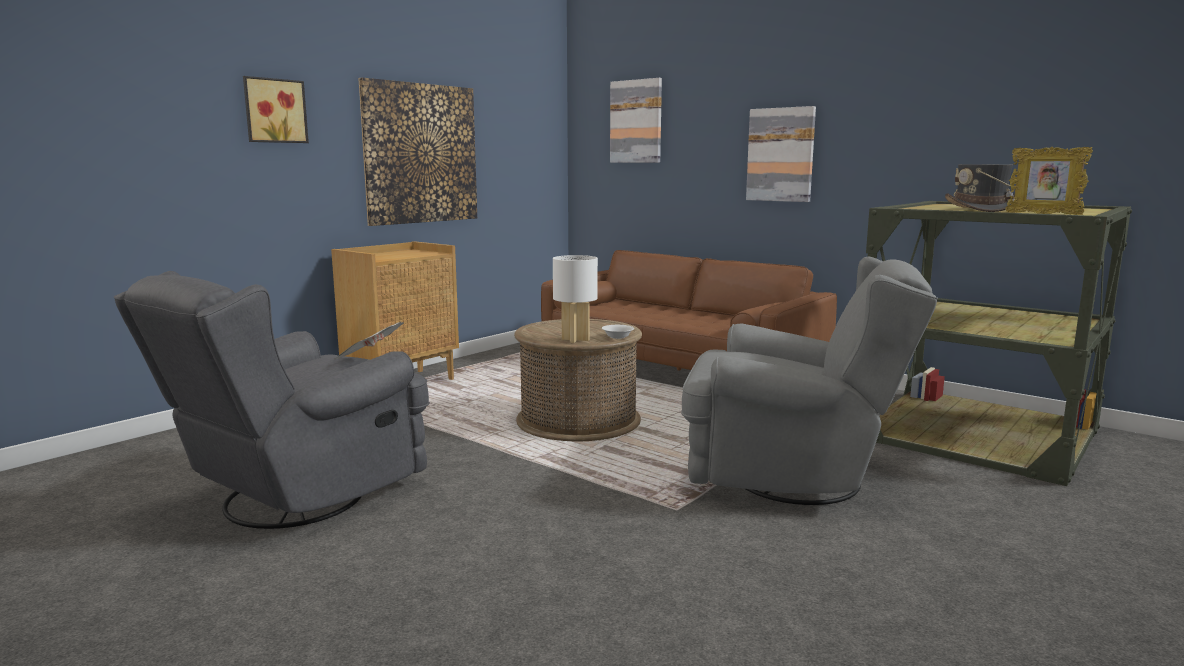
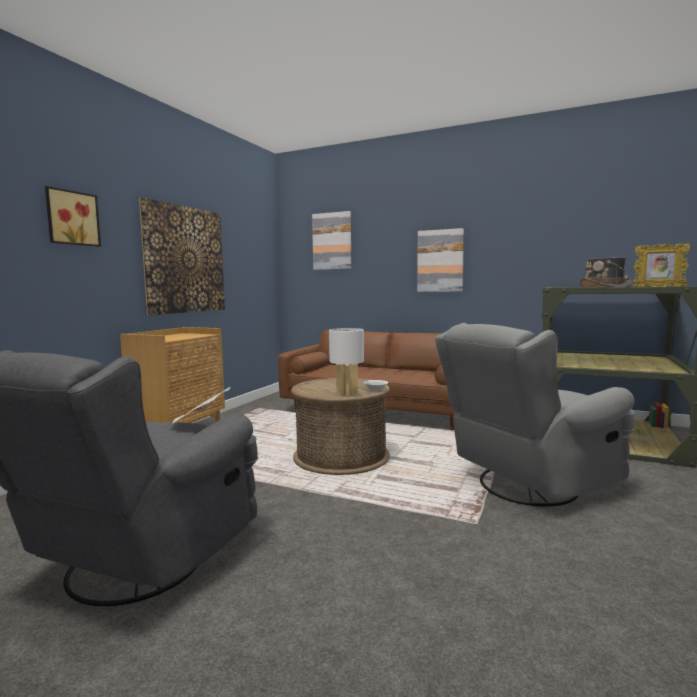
camera: 15 degrees left, 5 degrees down
(791, 478) = (529, 484): grey armchair -> grey armchair turned 150 degrees clockwise

